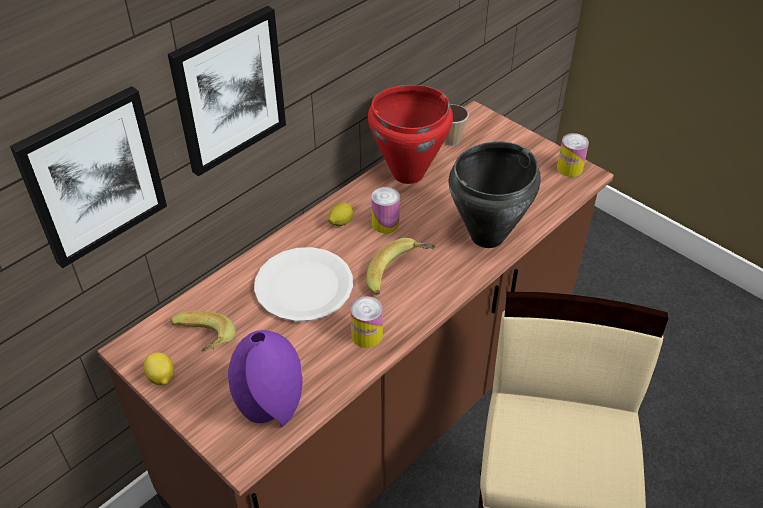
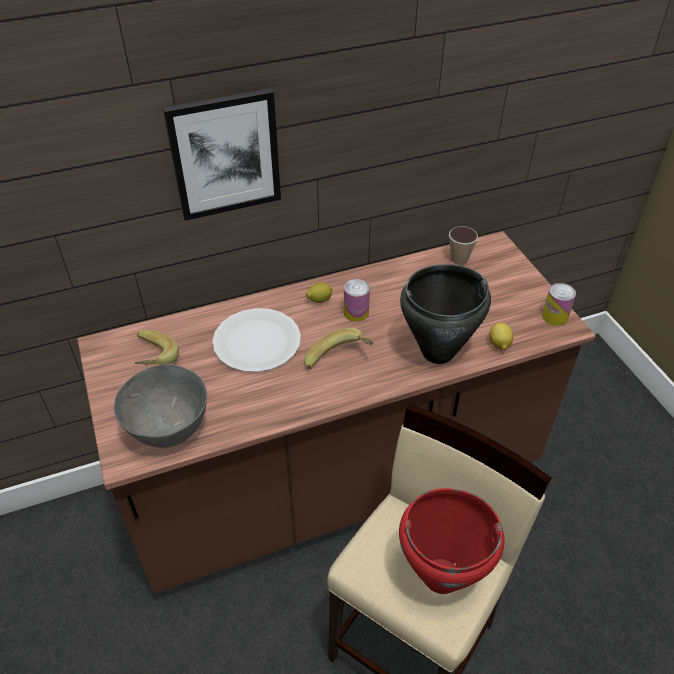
camera: 25 degrees right, 0 degrees up
(93, 176) = (84, 194): picture -> none
(161, 378) = (106, 375): lemon -> lemon (499, 345)
(271, 408) = (170, 430): purple vase -> grey bowl
(367, 335) = (280, 400): can -> none
(407, 173) = (402, 276): red cooking pot -> red cooking pot (440, 575)

